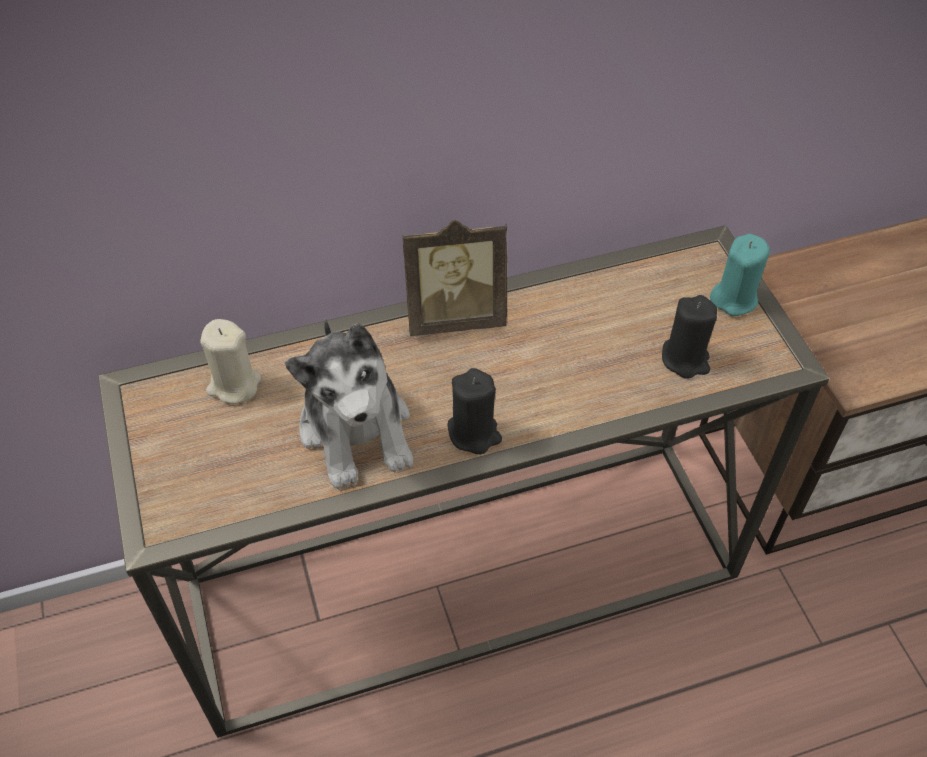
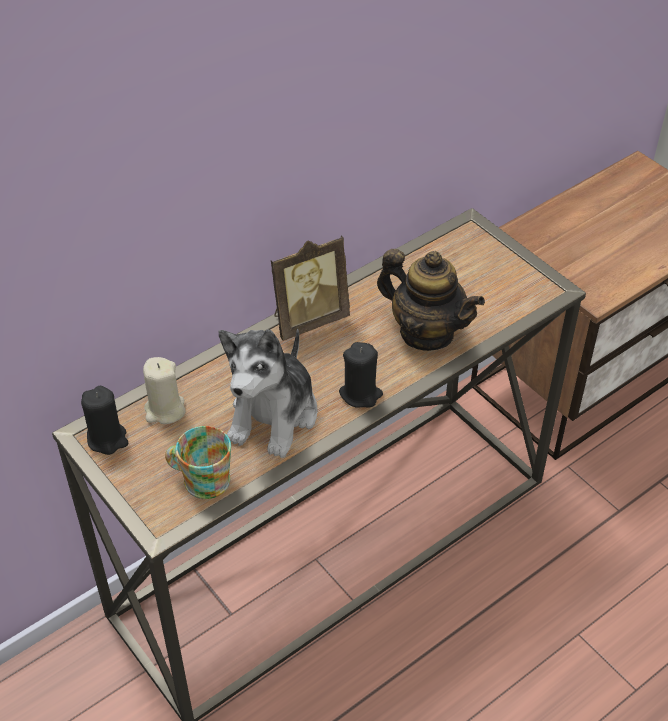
camera: 20 degrees left, 5 degrees down
(231, 486) = (200, 479): none -> mug
(357, 429) = (274, 415): plush toy -> plush toy turned 60 degrees clockwise
(594, 374) = (426, 333): none -> teapot
(685, 359) = (484, 305): black candle -> black candle (107, 439)
(734, 298) = (500, 256): turquoise candle -> none

